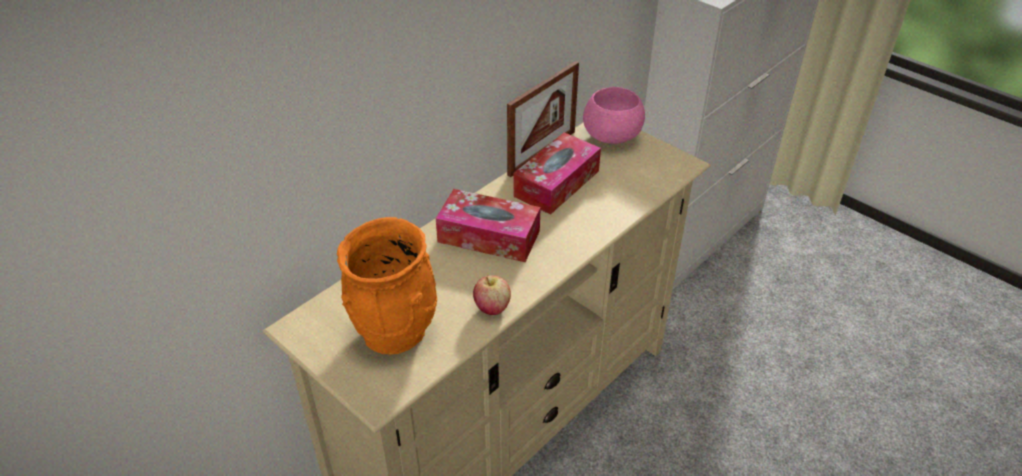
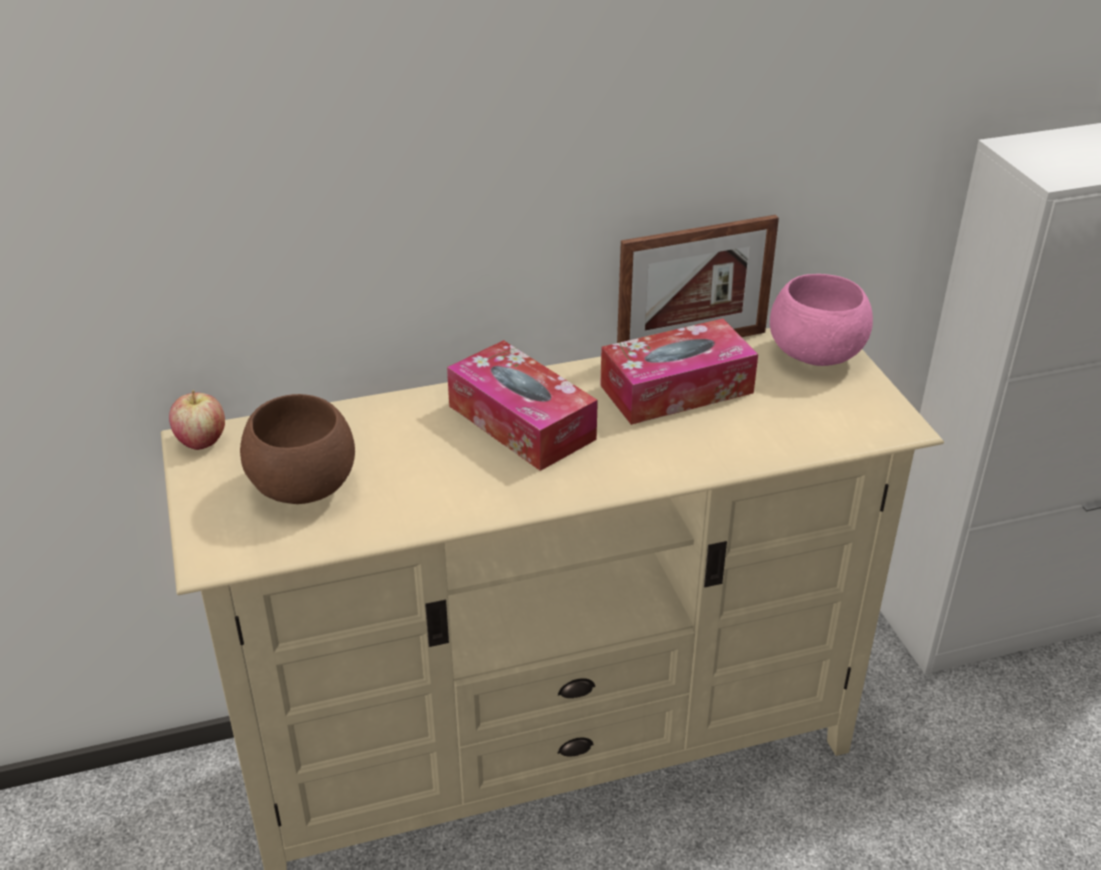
camera: 30 degrees right, 5 degrees down
(394, 330) = (302, 488): orange vase -> brown bowl
(492, 307) = (445, 508): apple -> apple (201, 441)

